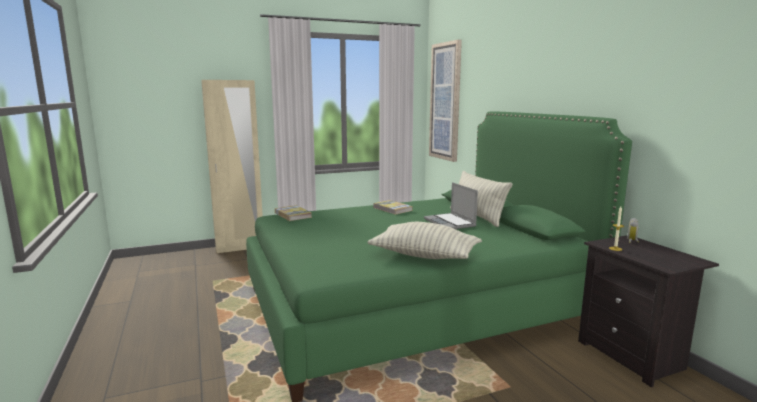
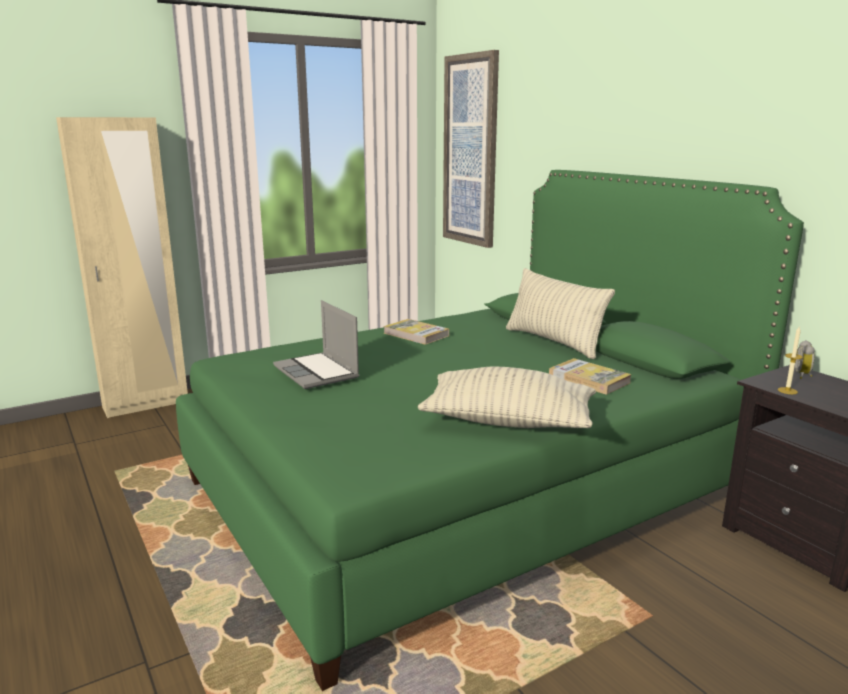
camera: 10 degrees left, 5 degrees up
(293, 215) = (257, 355): book -> book (588, 379)
(450, 223) = (519, 356): laptop -> laptop (317, 372)

